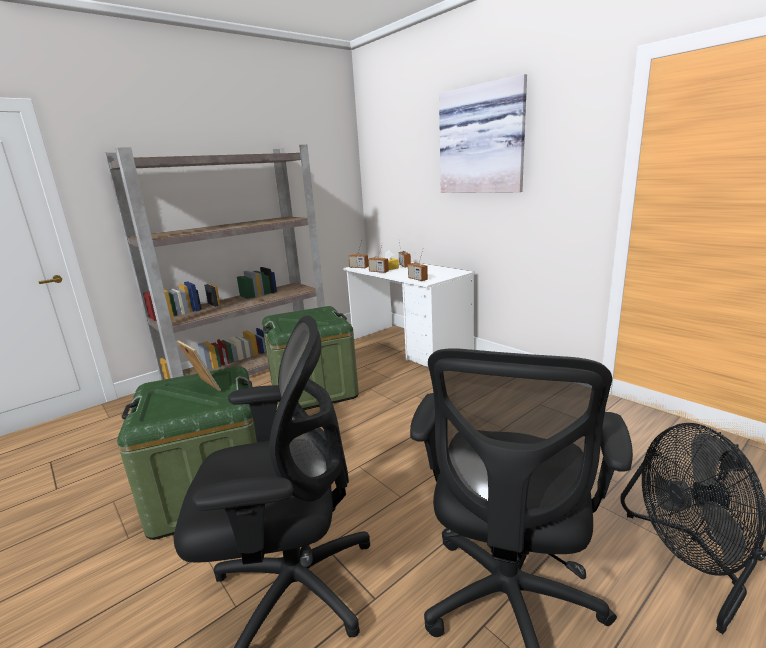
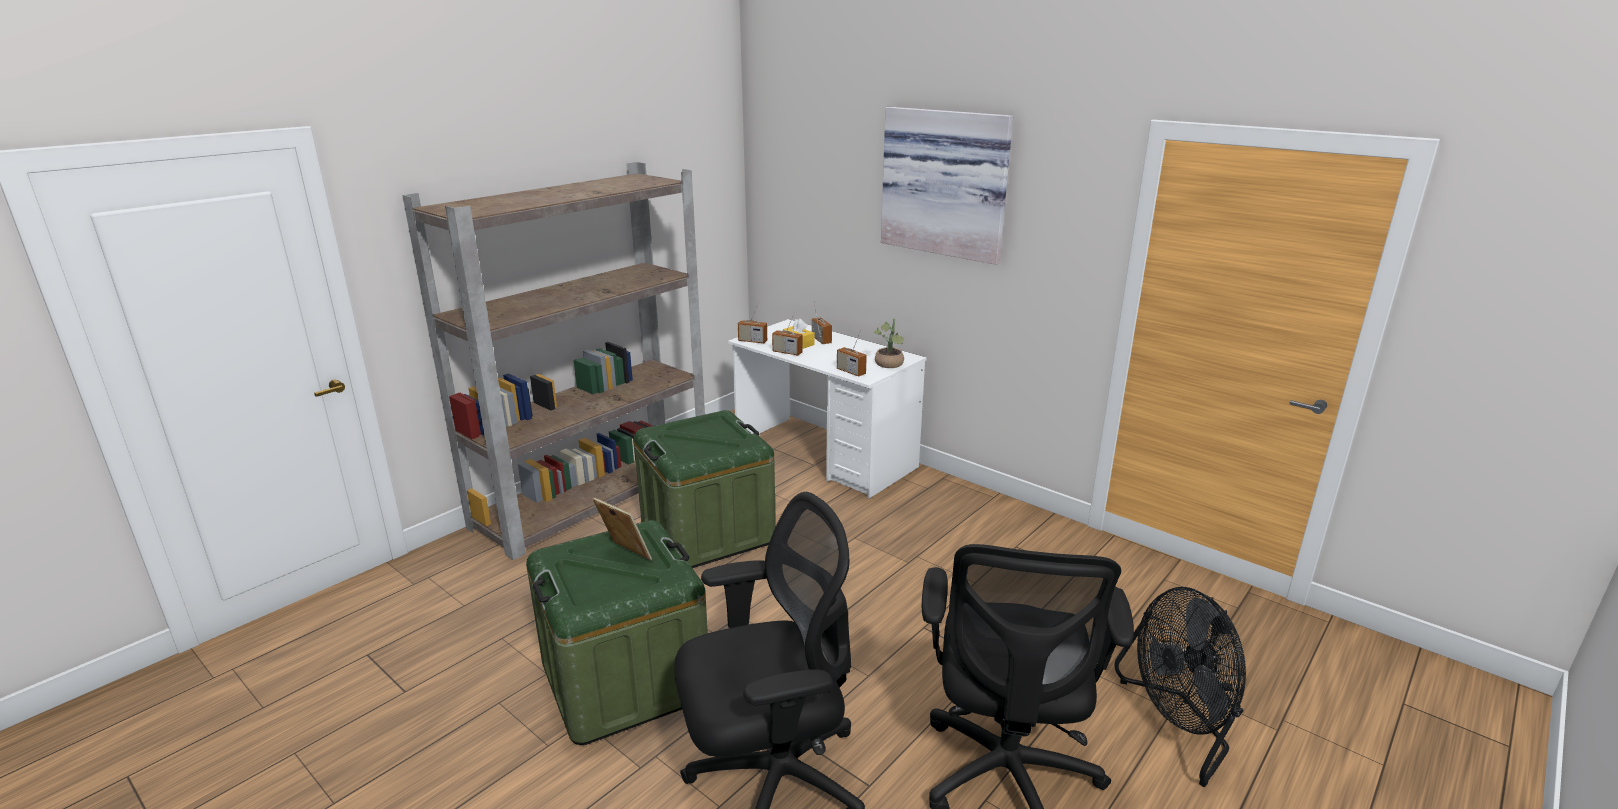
camera: 10 degrees left, 5 degrees up
(446, 275) = (889, 365): none -> potted plant

